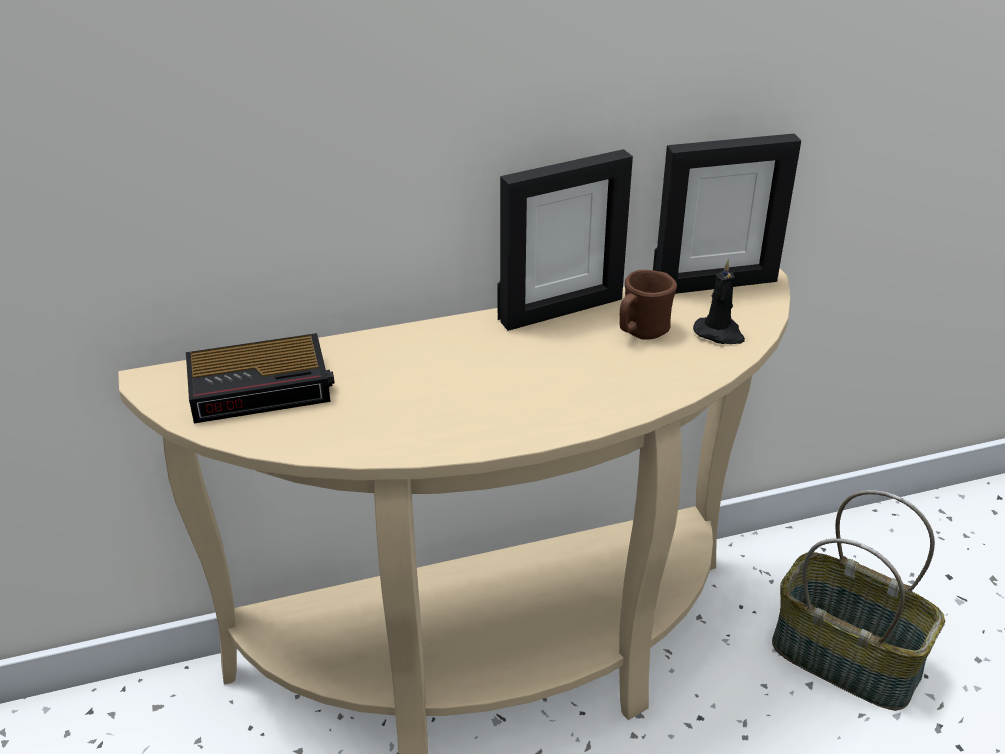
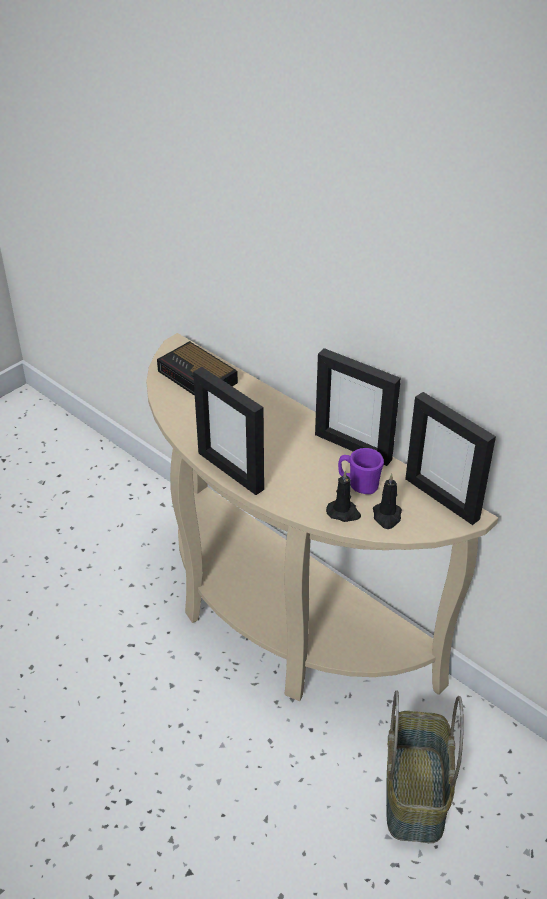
camera: 60 degrees right, 5 degrees up
(516, 429) = (232, 470): none -> picture frame
(641, 332) = (359, 484): brown mug -> purple mug
(687, 363) = (344, 512): none -> black candle

